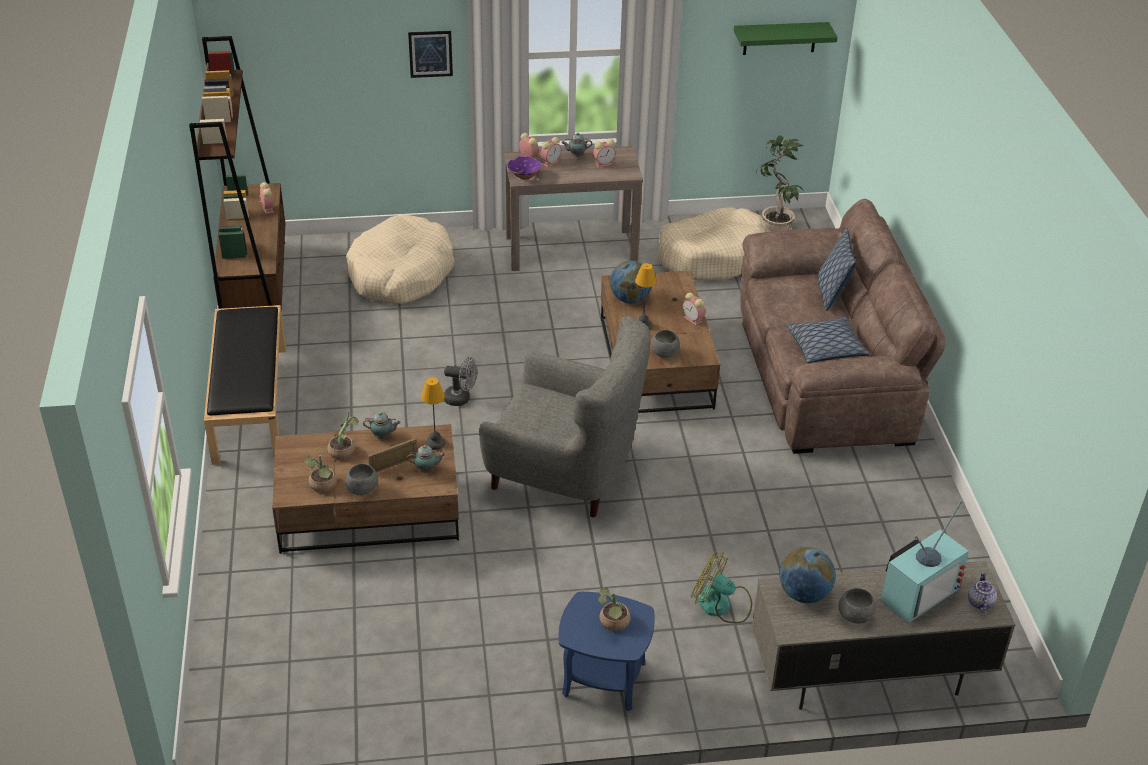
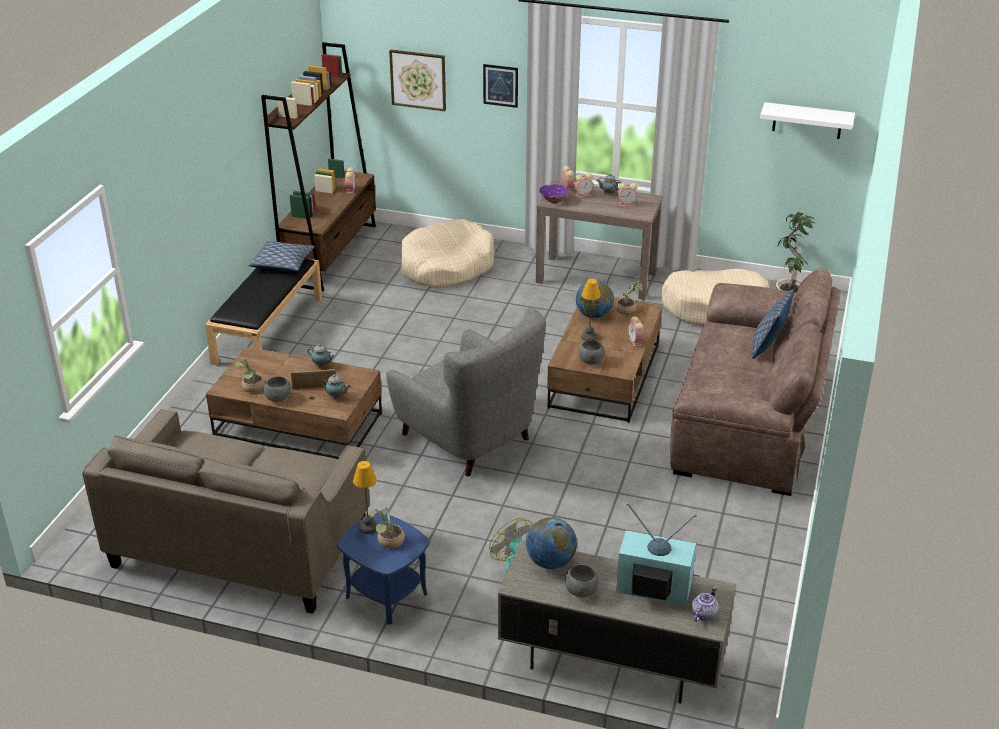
camera: 25 degrees right, 5 degrees down
(326, 62) = (418, 79): none -> picture
(345, 451) = (287, 369): potted plant -> potted plant (628, 310)
(405, 674) = (240, 545): none -> beige sofa
(436, 443) = (358, 380): table lamp -> table lamp (369, 527)
(461, 399) = (427, 364): grey fan -> none
(779, 38) = (807, 121): green shelf -> white shelf
(825, 348) = (728, 386): pillow -> pillow (283, 263)
(917, 592) = (652, 589): television -> television turned 150 degrees counterclockwise

